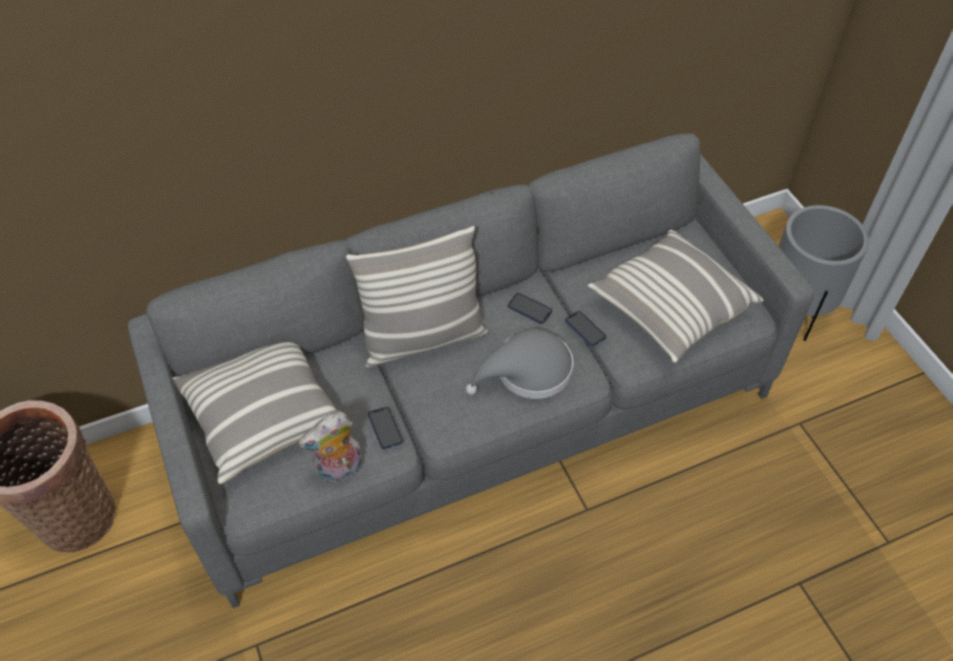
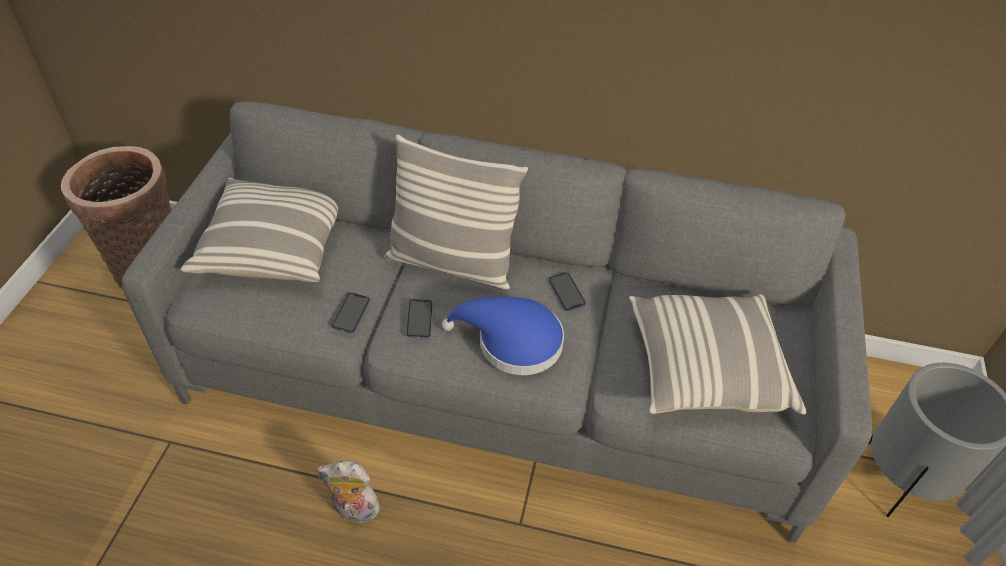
camera: 35 degrees right, 5 degrees down
(339, 471) = (285, 323): plush toy -> plush toy (354, 511)
(527, 372) = (512, 342): grey hat -> blue hat
(585, 329) = (603, 339): phone -> phone (419, 319)

